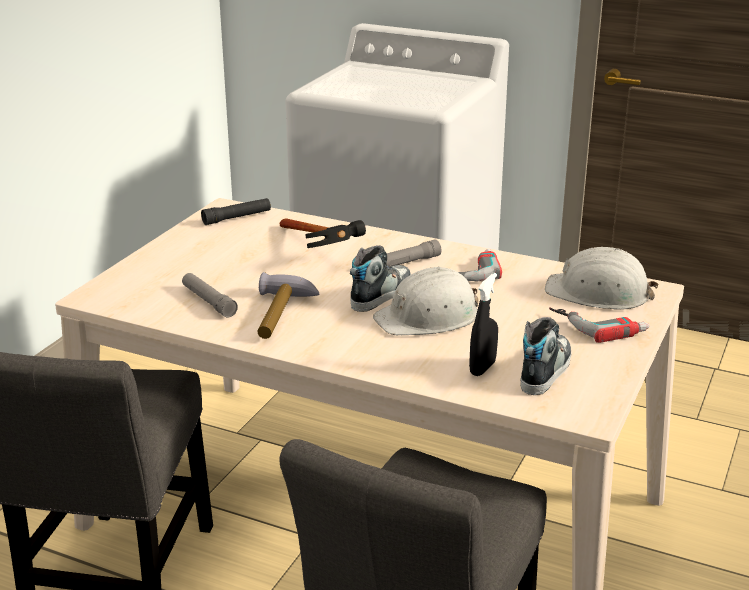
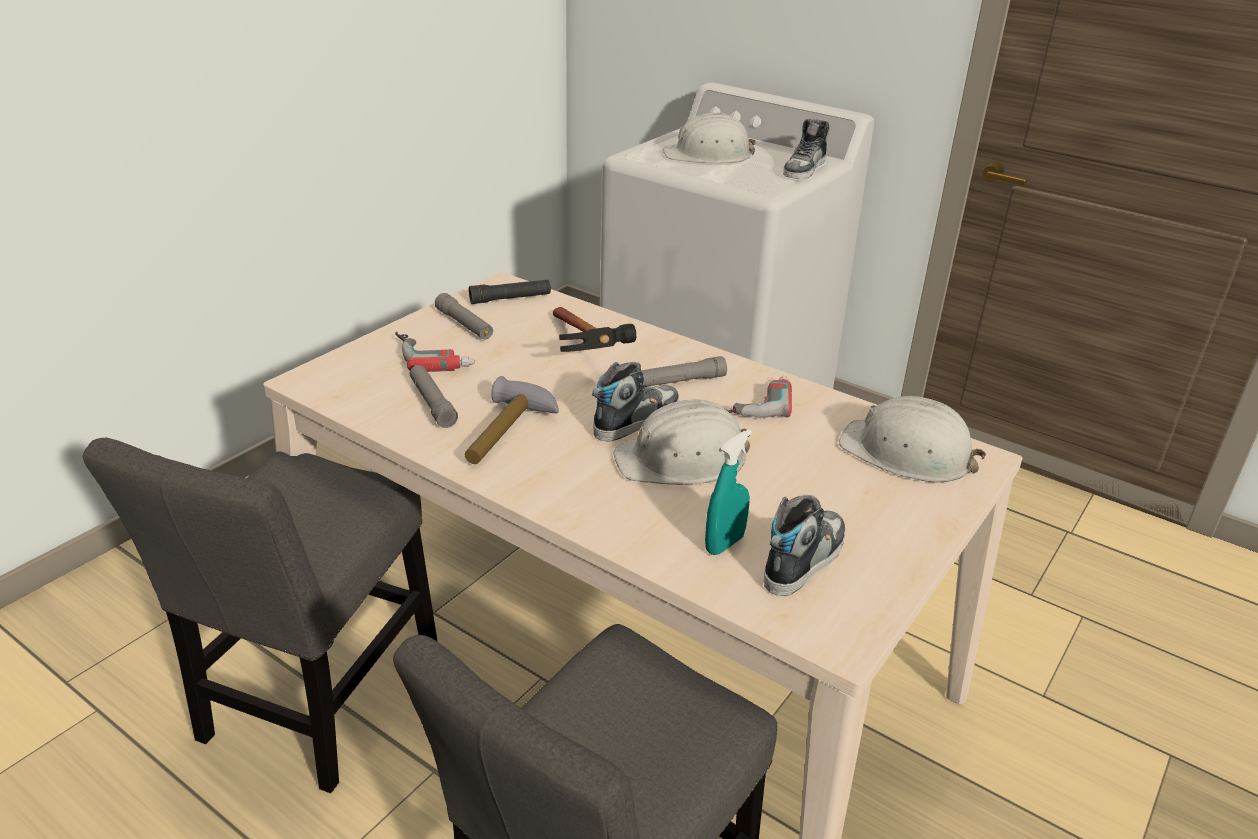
camera: 10 degrees right, 5 degrees up
(207, 241) = (464, 325): none -> grey flashlight
(375, 84) = (708, 155): none -> white hard hat
(460, 88) = (804, 169): none -> shoe
(482, 368) = (724, 544): black spray bottle -> turquoise spray bottle
(599, 324) = (895, 500): power drill -> power drill (434, 355)

